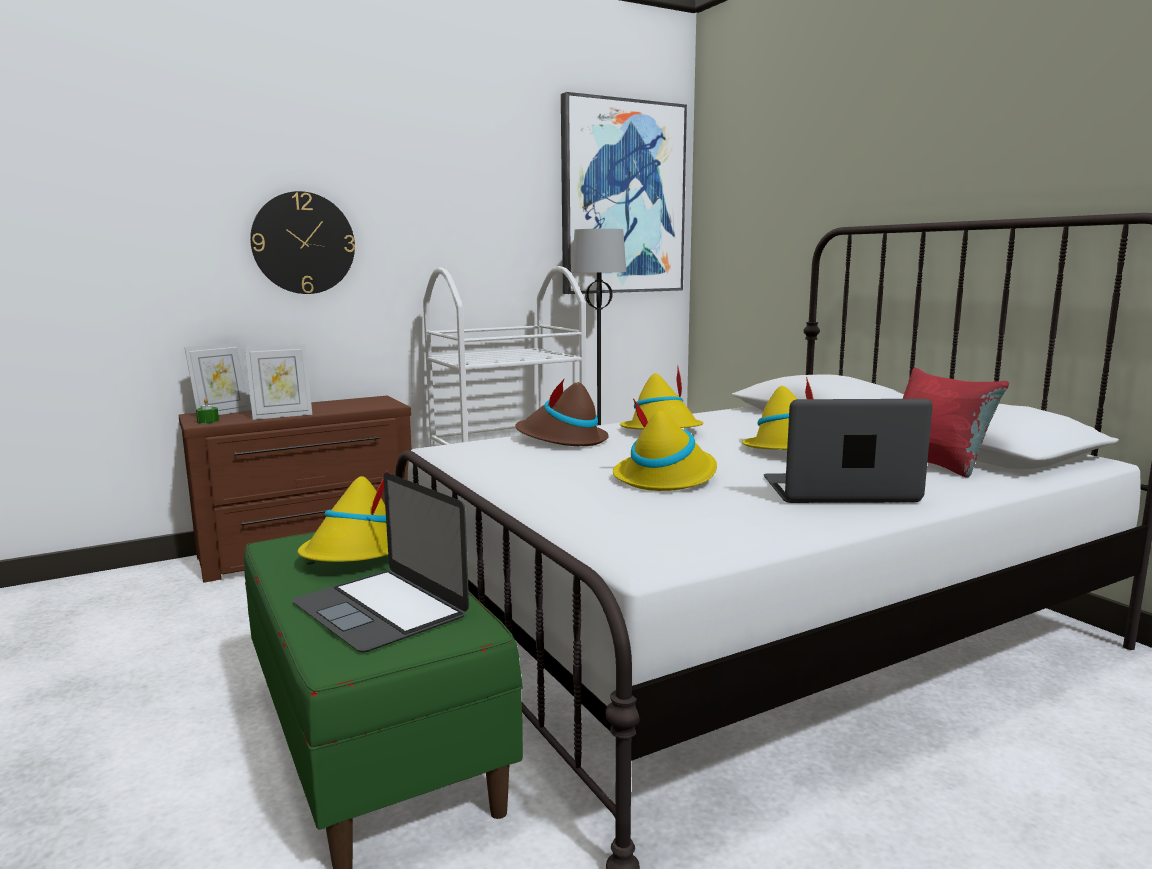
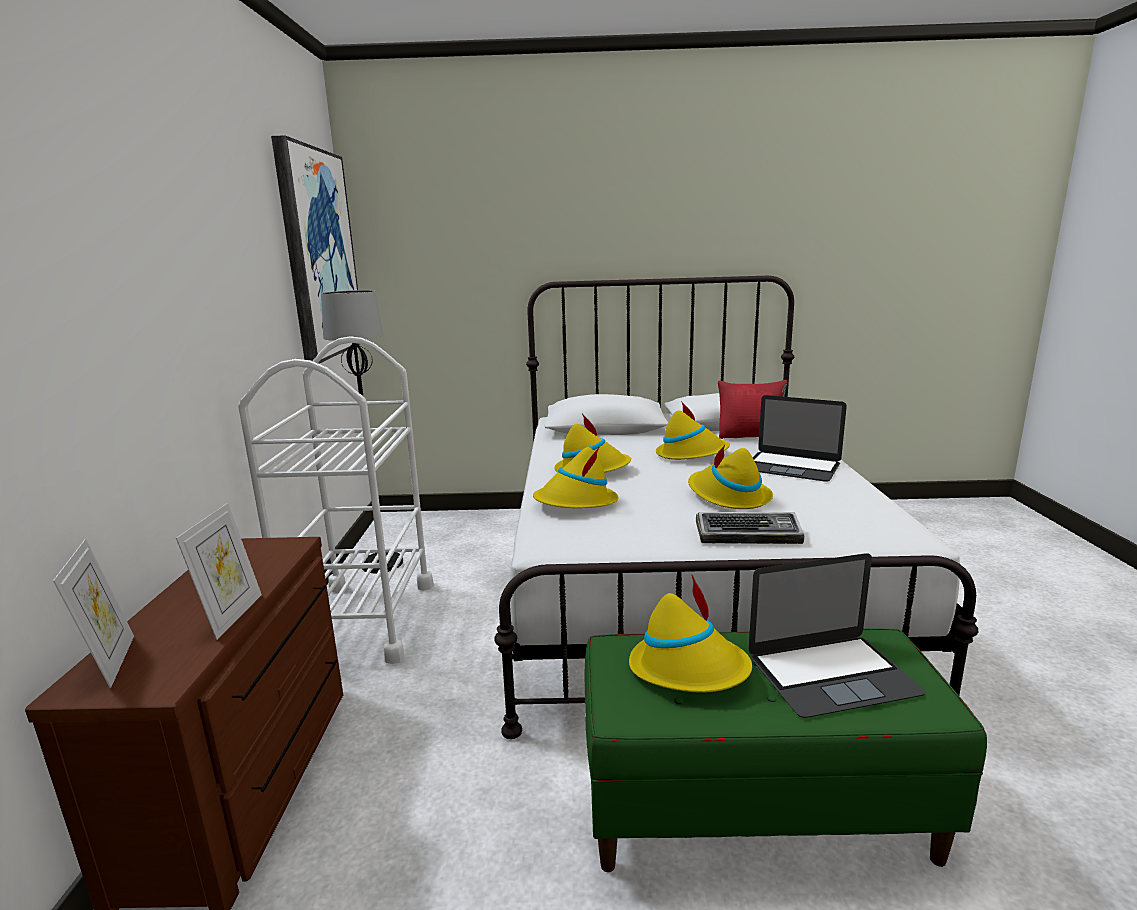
camera: 60 degrees left, 5 degrees up
(208, 421) = (158, 678): green candle -> none
(303, 243) = (110, 353): wall clock -> none
(556, 495) = (749, 535): none -> keyboard
(561, 440) = (576, 503): brown hat -> yellow hat
(838, 490) = (791, 466): laptop -> laptop turned 90 degrees counterclockwise

